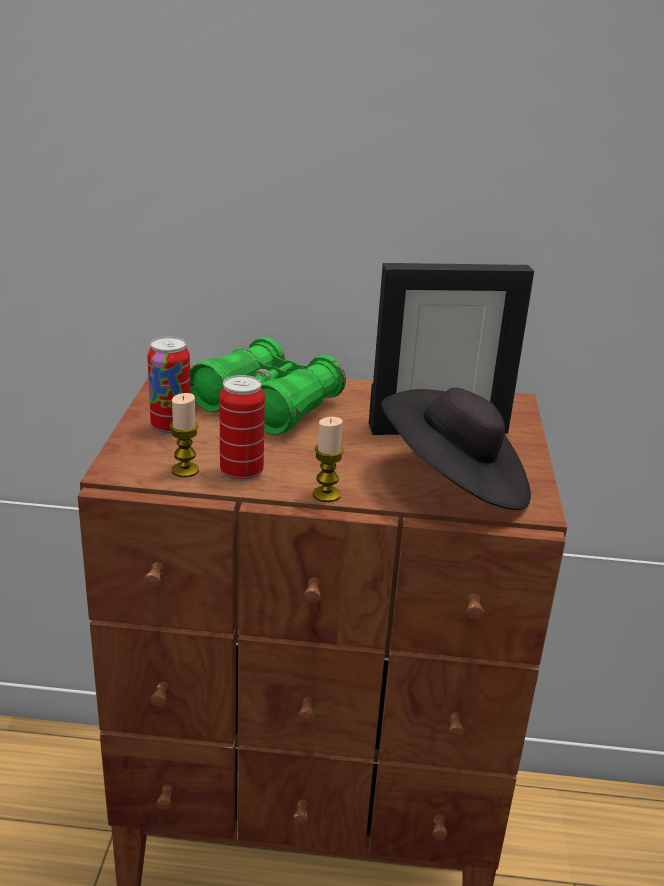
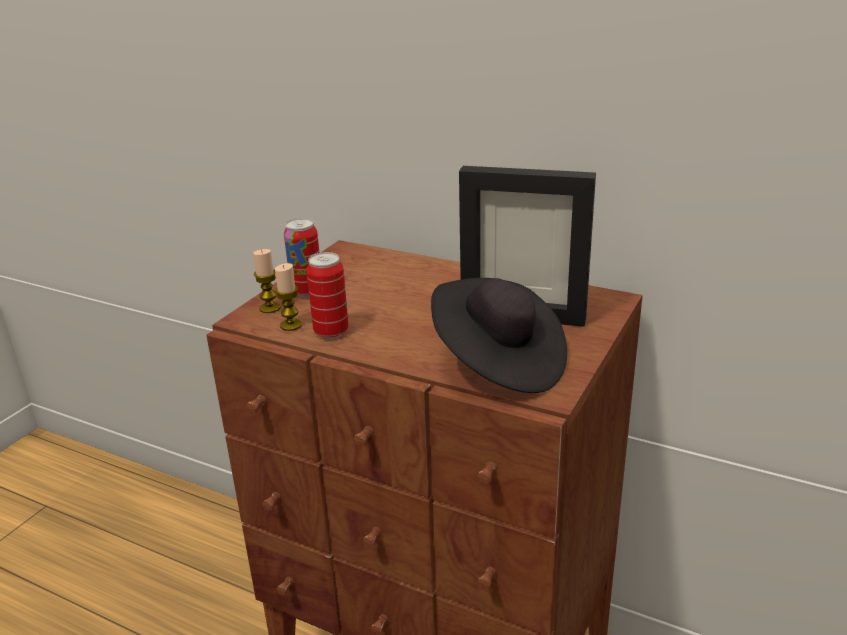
camera: 25 degrees right, 0 degrees up
(267, 405) = (394, 281): green binoculars -> none
(326, 494) = (382, 358): candle -> candle (269, 308)

